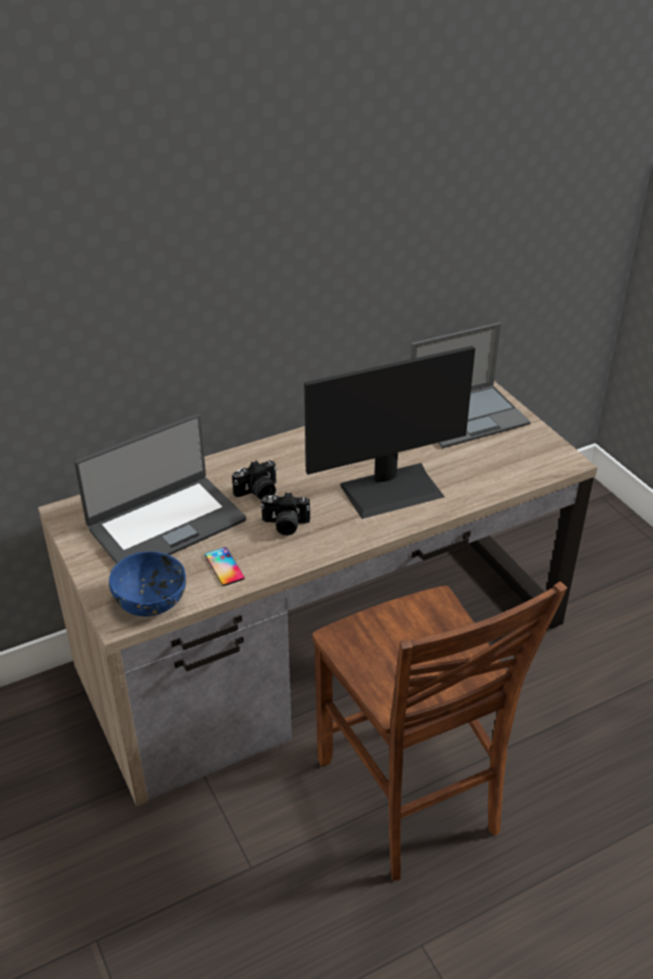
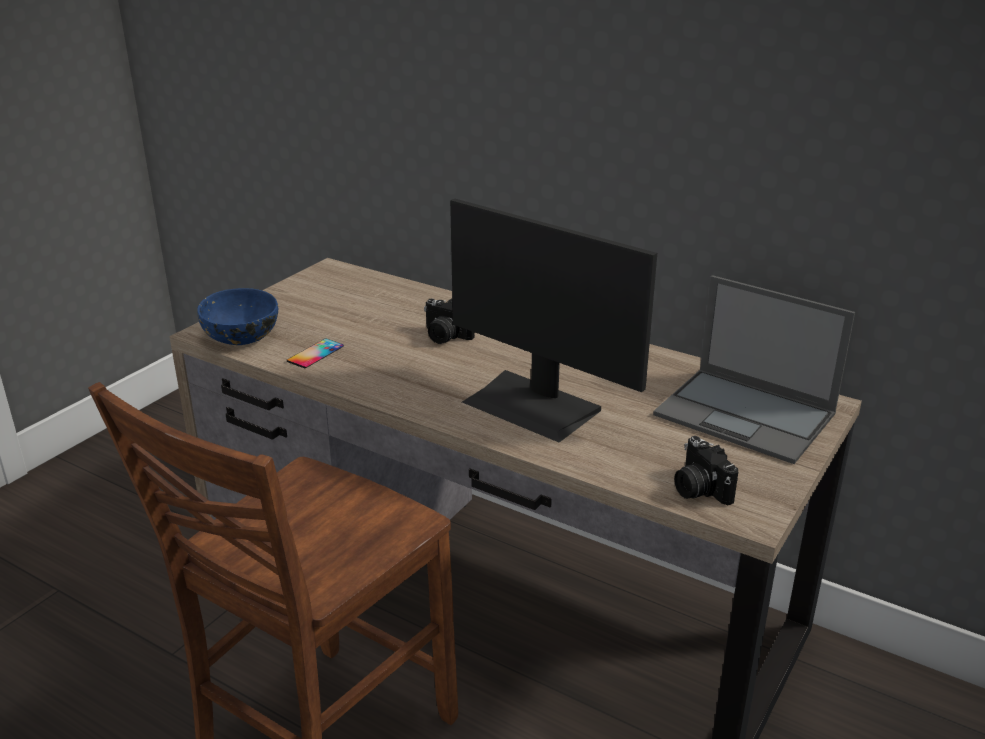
camera: 60 degrees right, 10 degrees down
(165, 523) = (354, 310): laptop -> none
(285, 525) = (407, 364): camera -> camera (698, 489)

